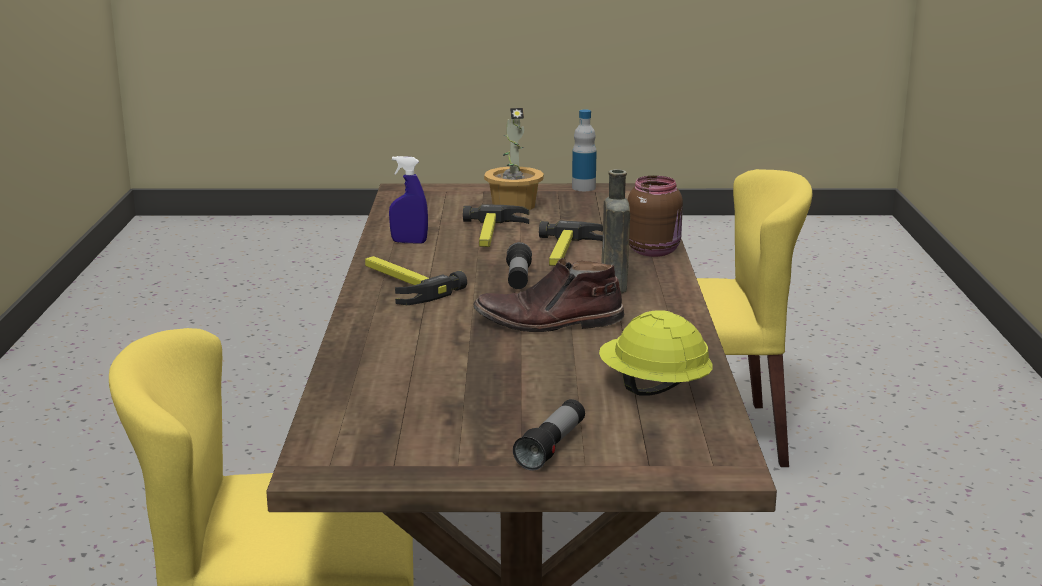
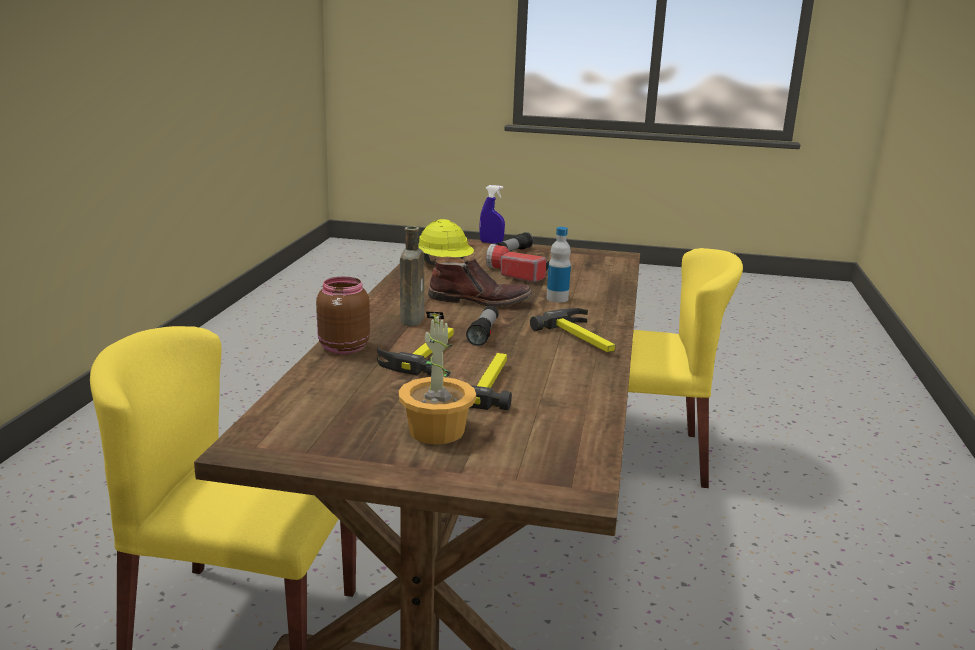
camera: 170 degrees left, 0 degrees up
(409, 242) = (574, 384): blue spray bottle -> blue spray bottle (491, 242)
(521, 383) = (515, 274): none -> flashlight
(583, 188) = (315, 460): bottle -> bottle (557, 298)

